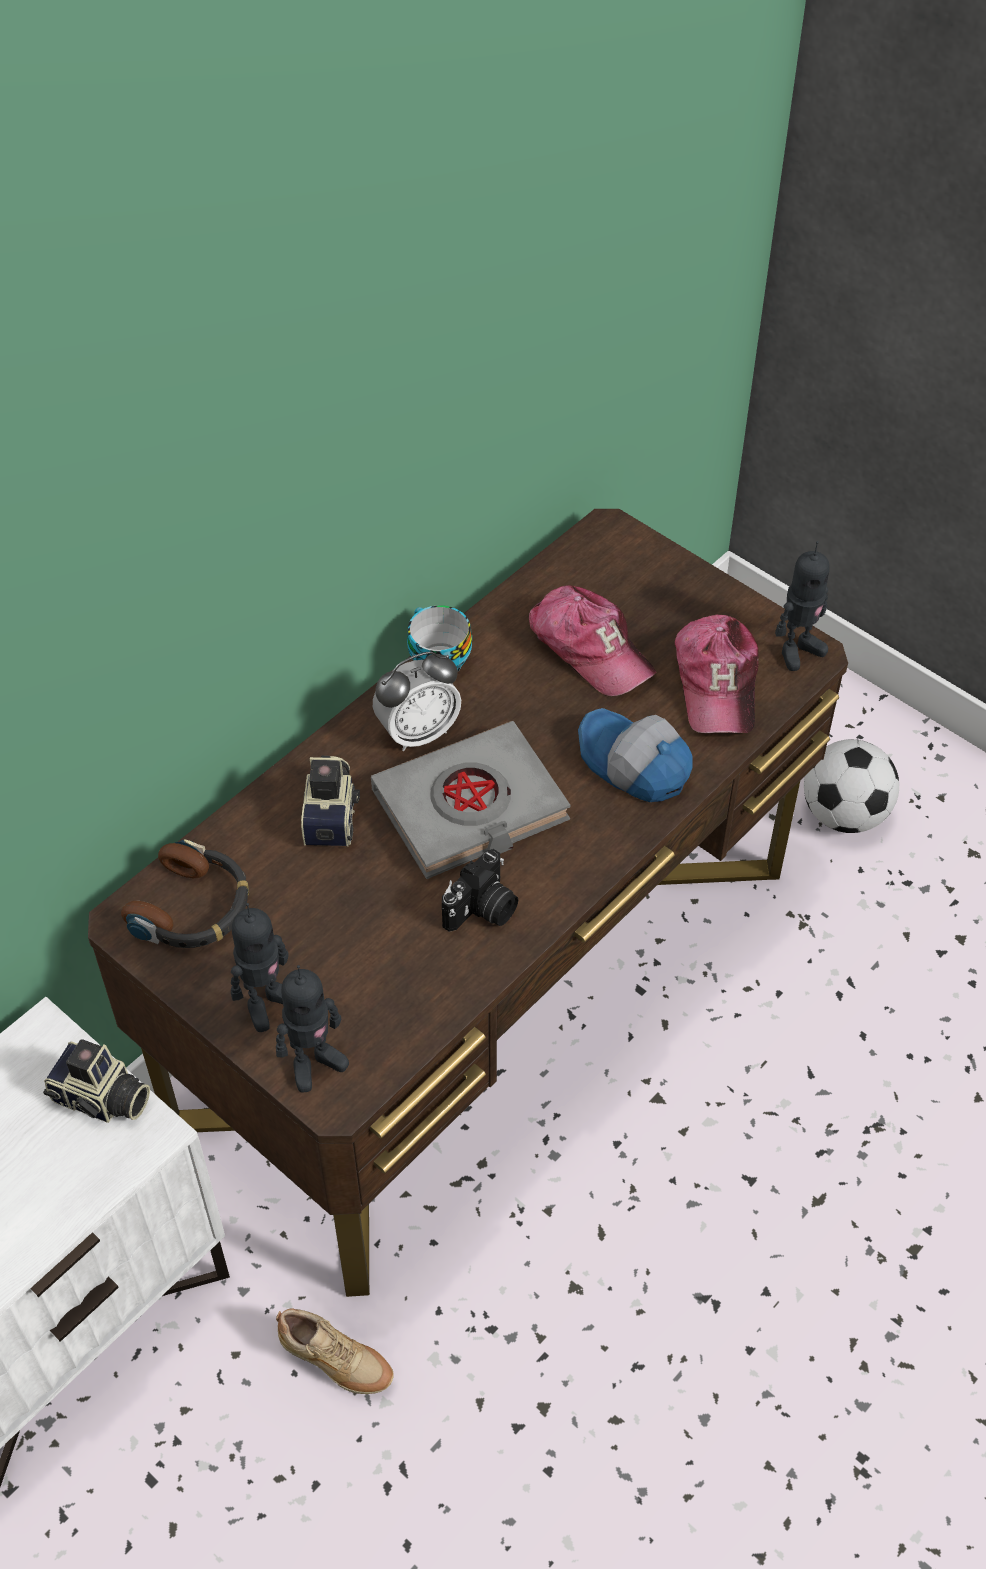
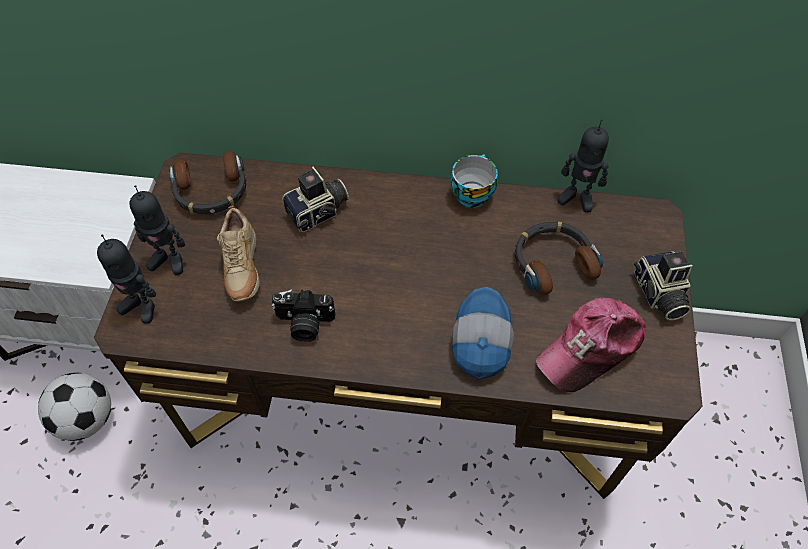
camera: 55 degrees right, 5 degrees up
(101, 1099) = (105, 237): camera -> camera (658, 295)
(336, 1363) = (145, 457): beige shoe -> beige shoe (242, 270)
(418, 732) = (410, 216): alarm clock -> none
(470, 808) = (376, 273): grey book -> none
(590, 648) = (552, 261): cap -> headphones
(798, 650) = (667, 381): toy robot -> toy robot (577, 198)
(844, 814) = (685, 509): football -> football (87, 419)

